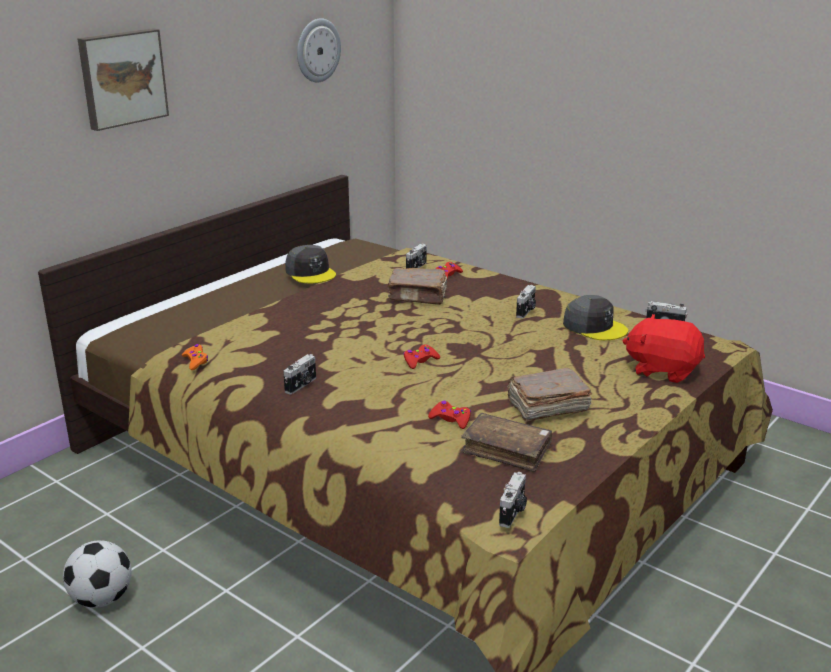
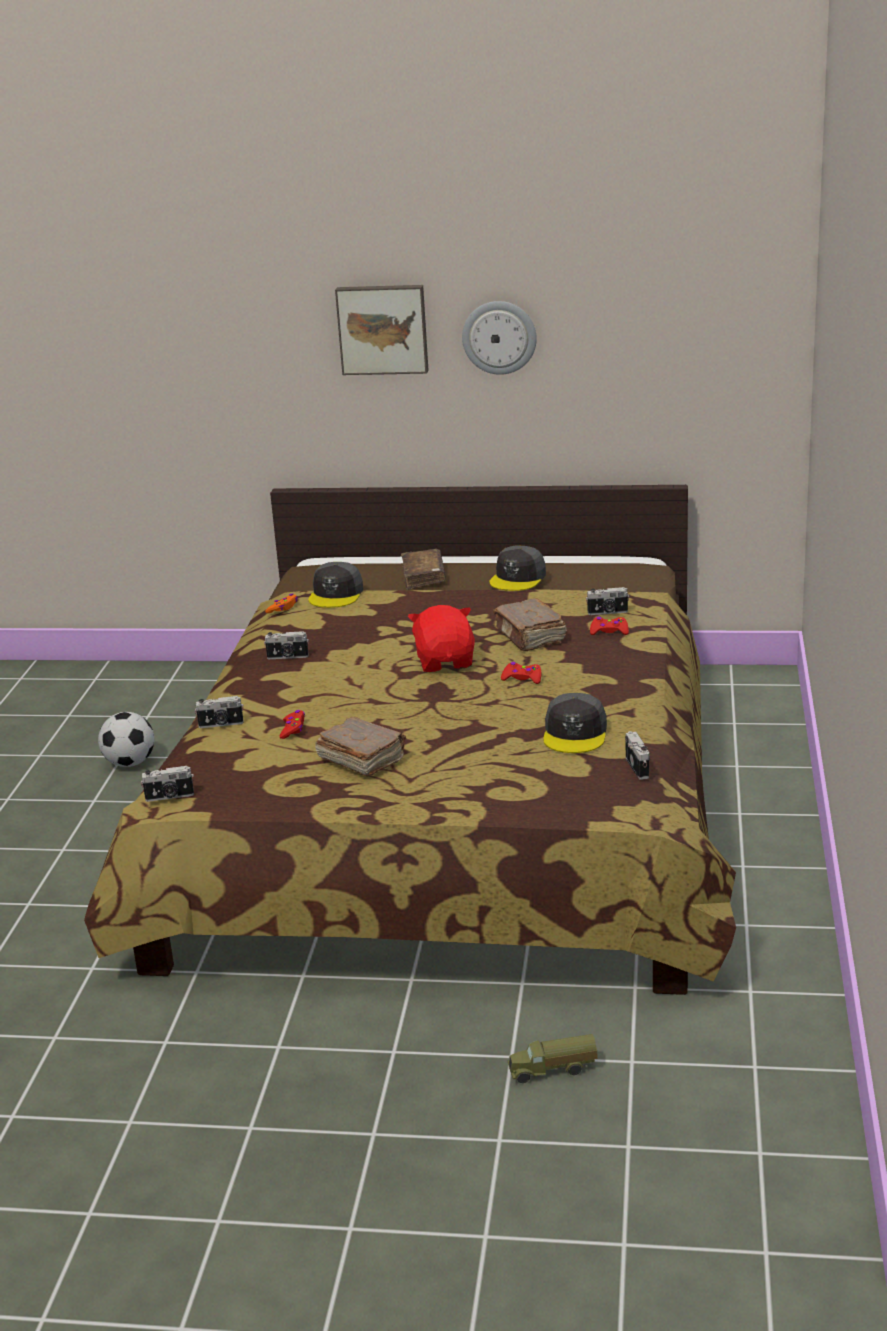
camera: 60 degrees right, 0 degrees up
(211, 335) = (336, 594): none -> grey cap
(317, 50) = (661, 329): wall clock -> wall clock (499, 337)
(420, 361) = (387, 682): red game controller -> red game controller (522, 678)
(506, 450) = (264, 766): brown book -> brown book (423, 576)
(526, 311) = (567, 692): camera -> camera (221, 724)
(662, 369) = (515, 792): red plush toy -> red plush toy (445, 661)
(802, 542) = (553, 1071): none -> toy truck

